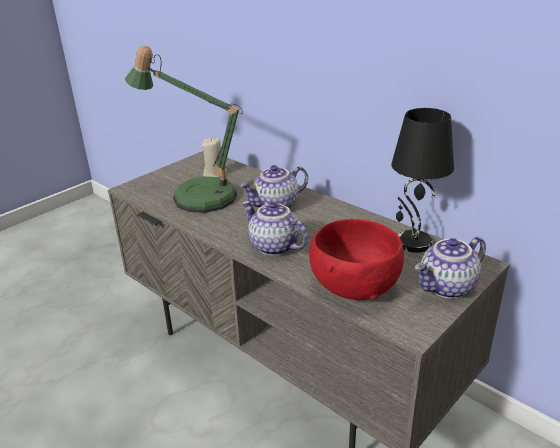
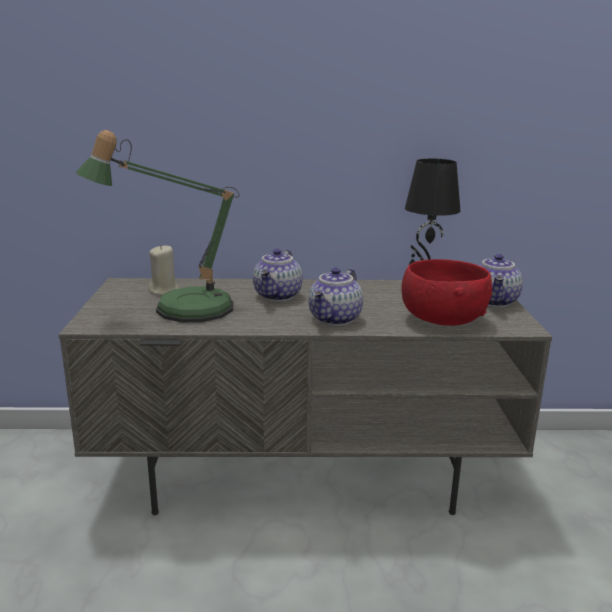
camera: 45 degrees left, 10 degrees down
(273, 247) = (336, 319): teapot -> teapot turned 60 degrees counterclockwise

